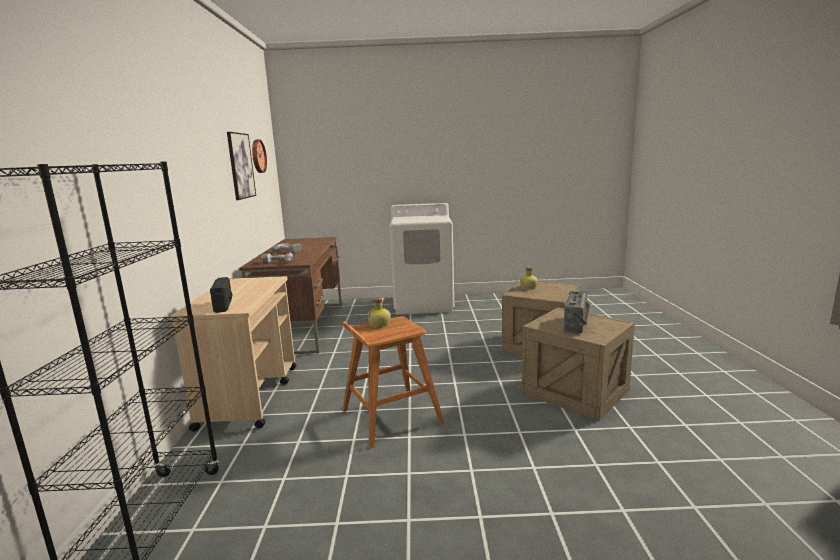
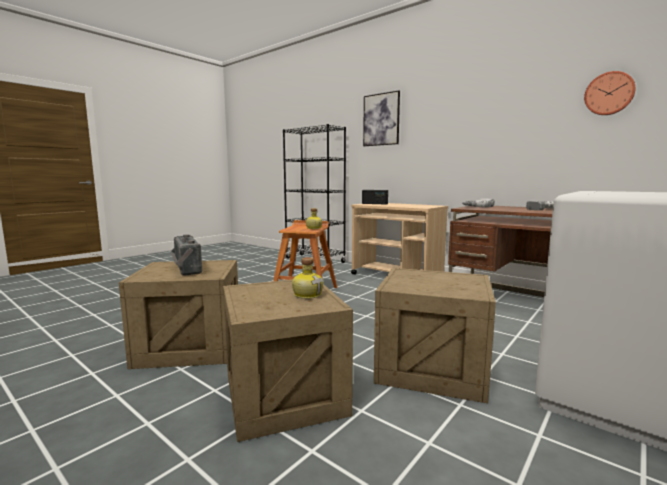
camera: 130 degrees right, 5 degrees down
(240, 166) = (536, 112): picture -> picture (381, 119)
(455, 329) = (432, 369): none -> crate

